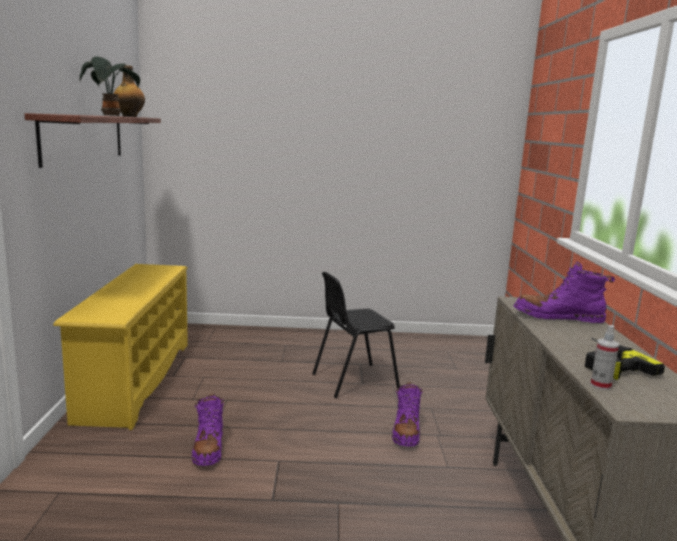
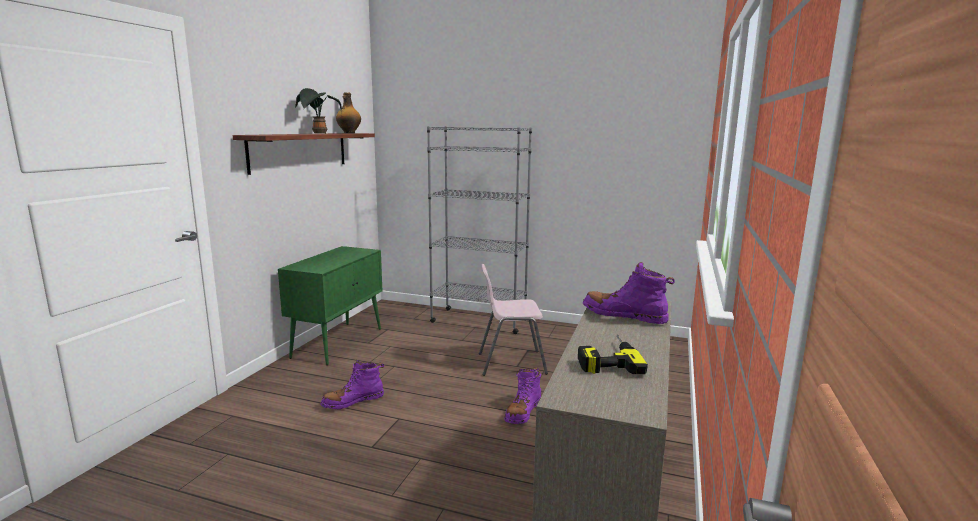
camera: 20 degrees right, 0 degrees up
(135, 379) = (338, 342): yellow shoe rack -> green cabinet
(208, 449) = (353, 401): purple boot -> purple boot turned 45 degrees clockwise
(284, 337) = (479, 320): none -> grey bookcase
(353, 381) = (510, 363): black chair -> pink chair
(600, 385) = (568, 376): spray bottle -> none

